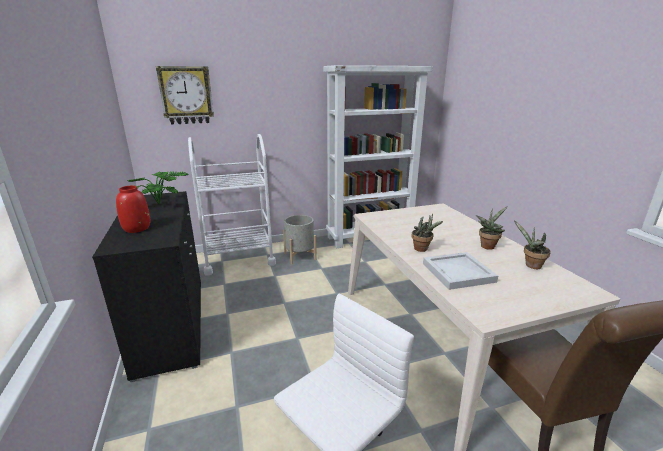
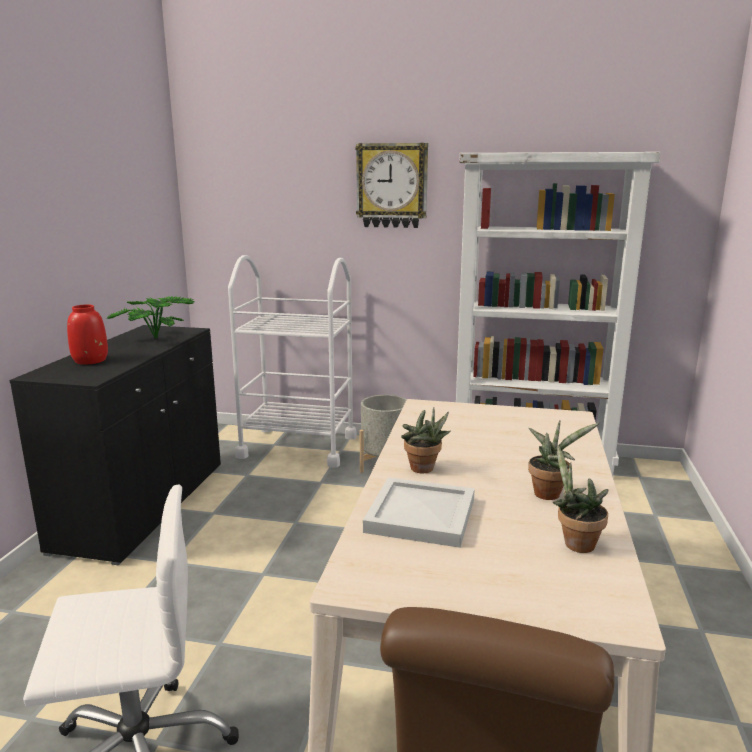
camera: 30 degrees right, 5 degrees down
(186, 95) = (259, 197): wall clock -> wall clock (392, 186)

